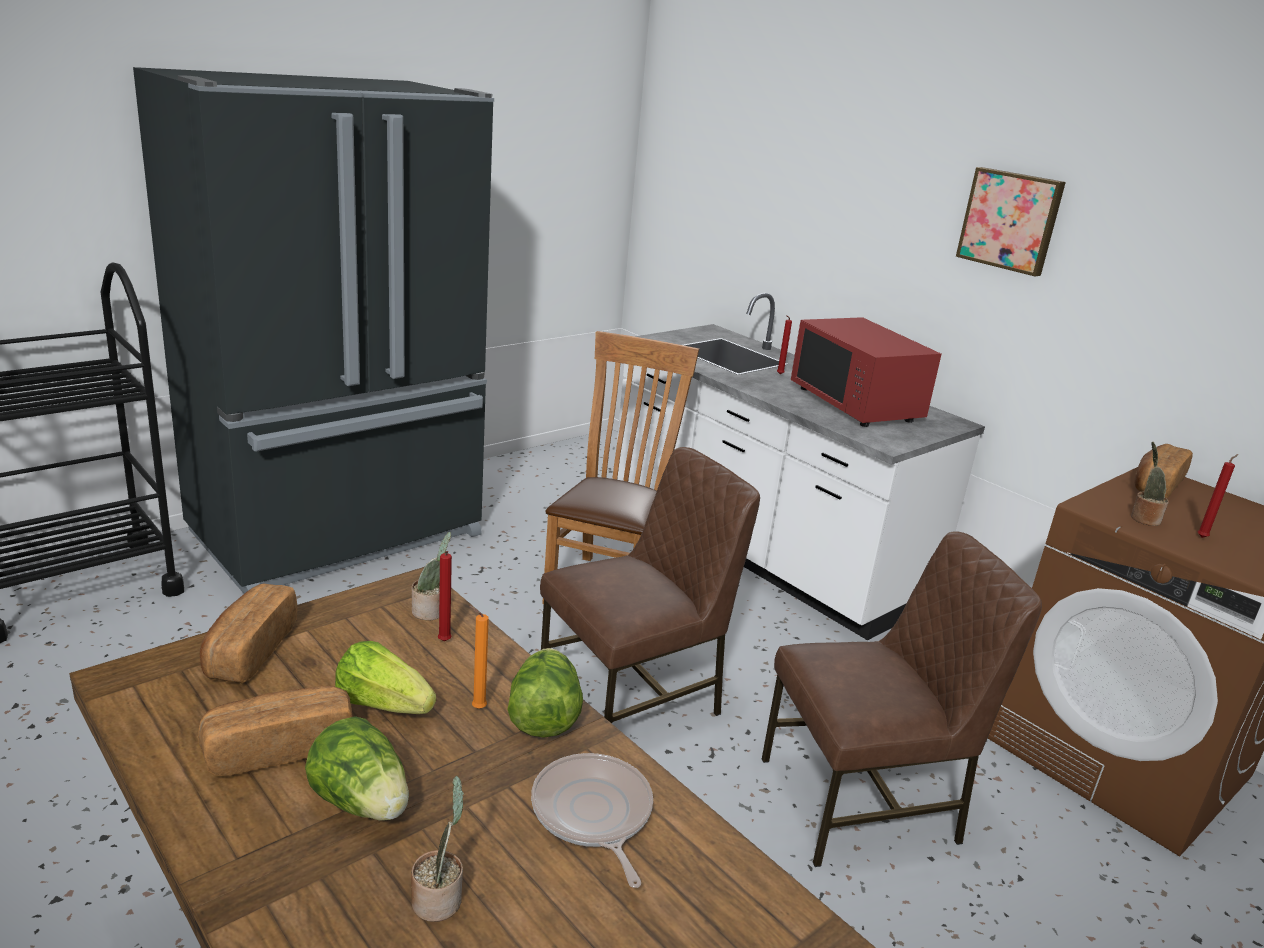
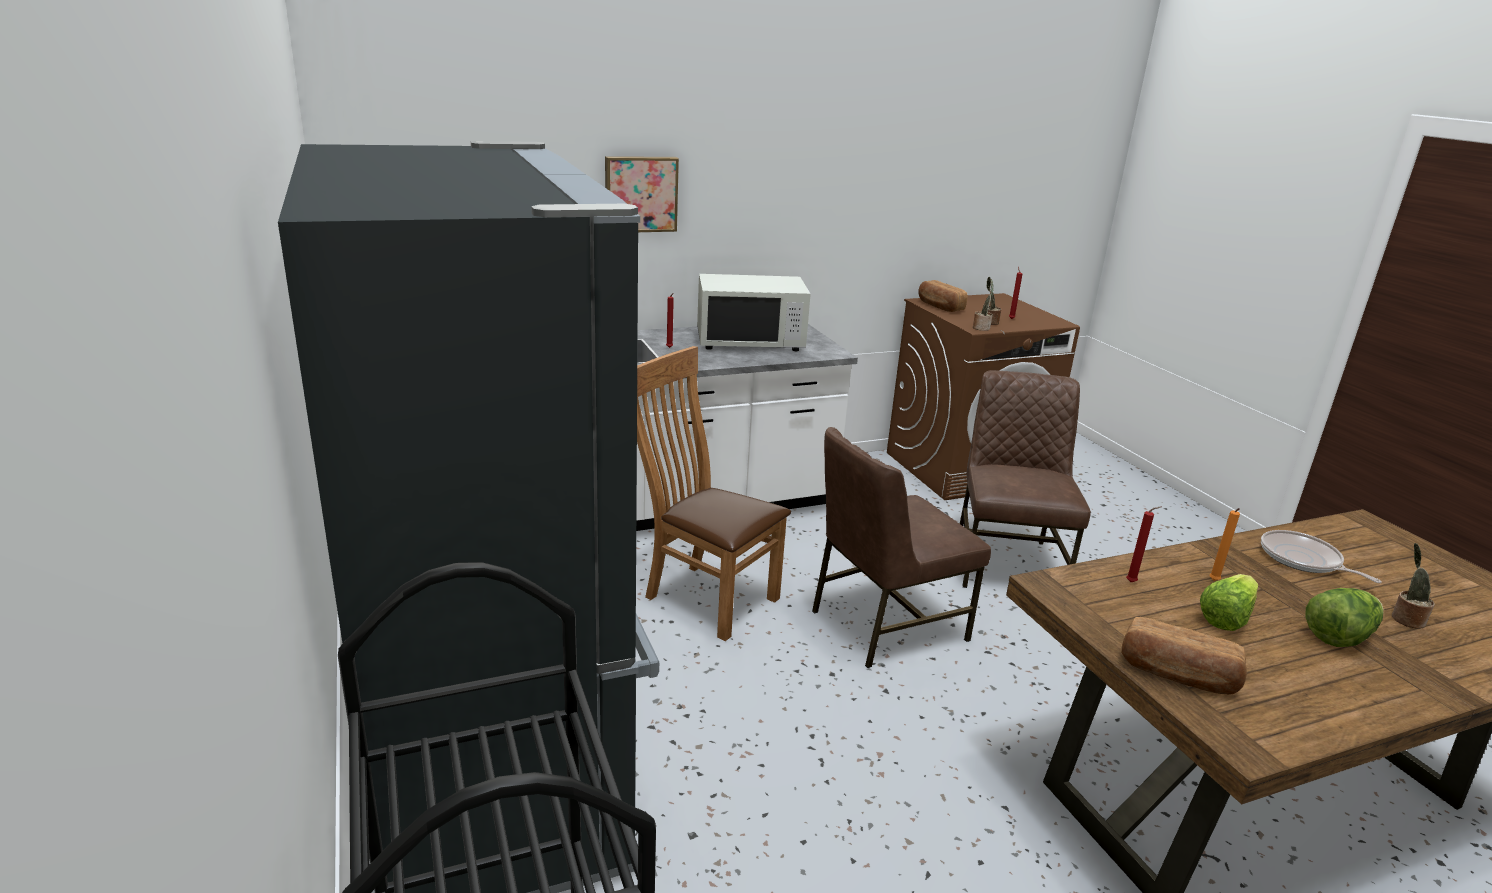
camera: 70 degrees left, 0 degrees up
(279, 748) = (1300, 666): bread -> none
(431, 612) = (1088, 582): potted plant -> potted plant (981, 328)
(543, 716) = (1212, 559): lettuce -> none
(593, 814) = (1303, 560): frying pan -> frying pan turned 60 degrees clockwise
(633, 698) = (885, 624): brown chair -> brown chair turned 105 degrees counterclockwise
(856, 404) = (750, 341): red microwave -> white microwave
(1011, 220) = (791, 165): picture -> picture (640, 194)

